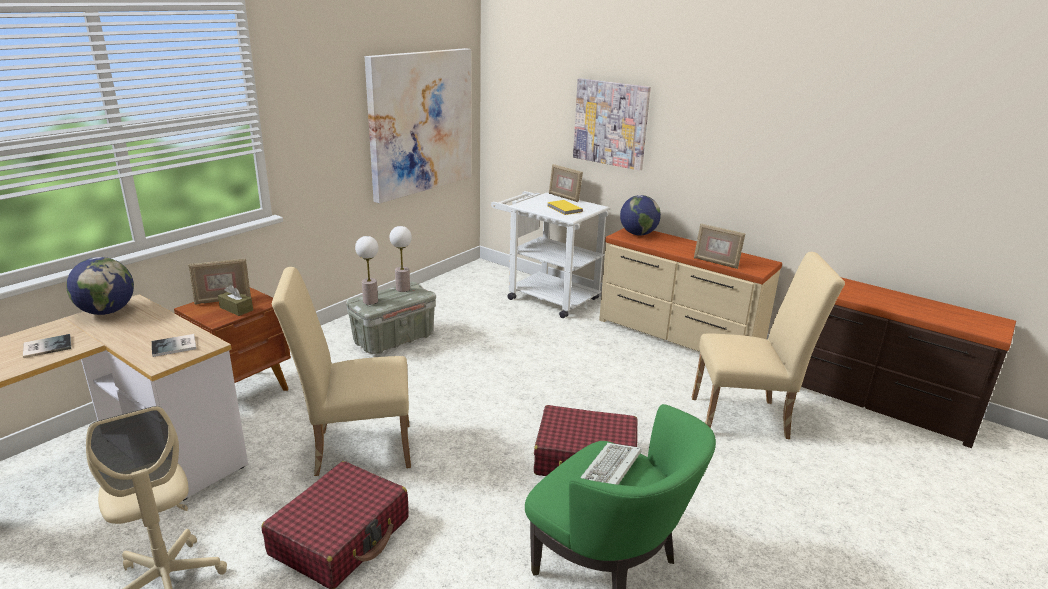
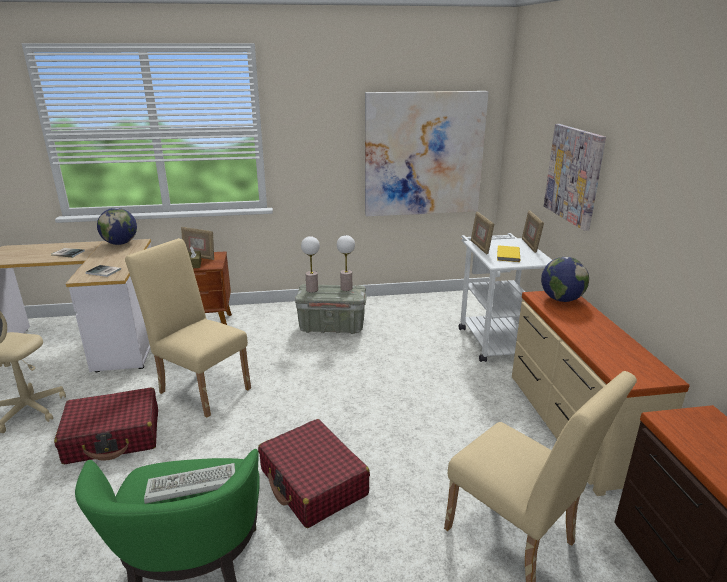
camera: 45 degrees right, 0 degrees up
(716, 262) = (593, 354): picture frame -> picture frame (480, 247)

